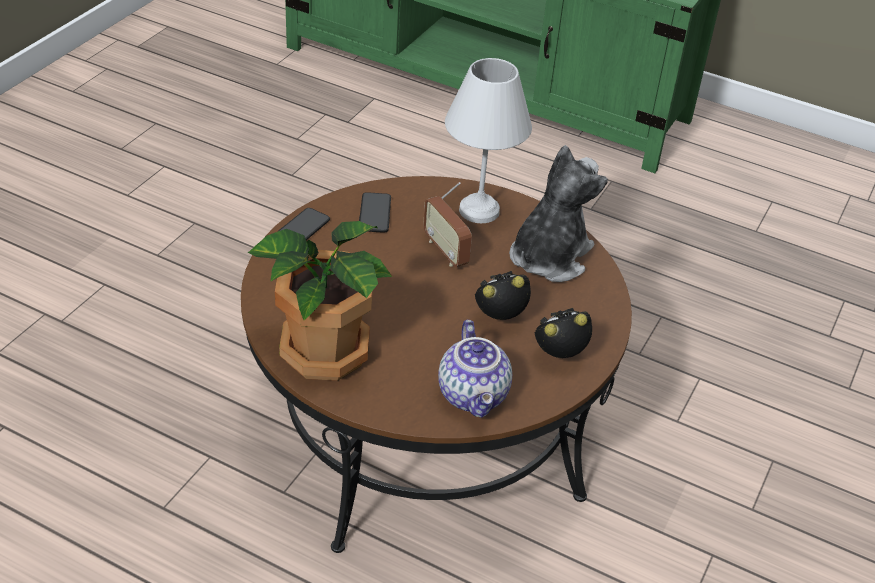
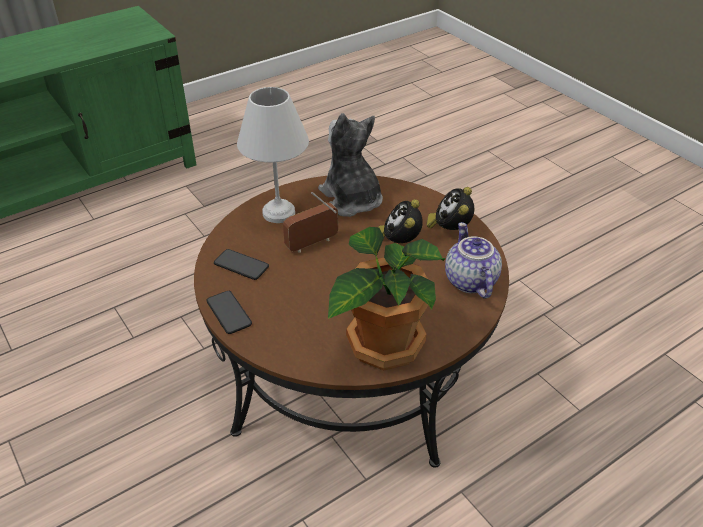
camera: 60 degrees left, 0 degrees up
(446, 251) = (312, 244): radio -> radio turned 150 degrees clockwise
(475, 395) = (469, 281): teapot -> teapot turned 120 degrees counterclockwise

